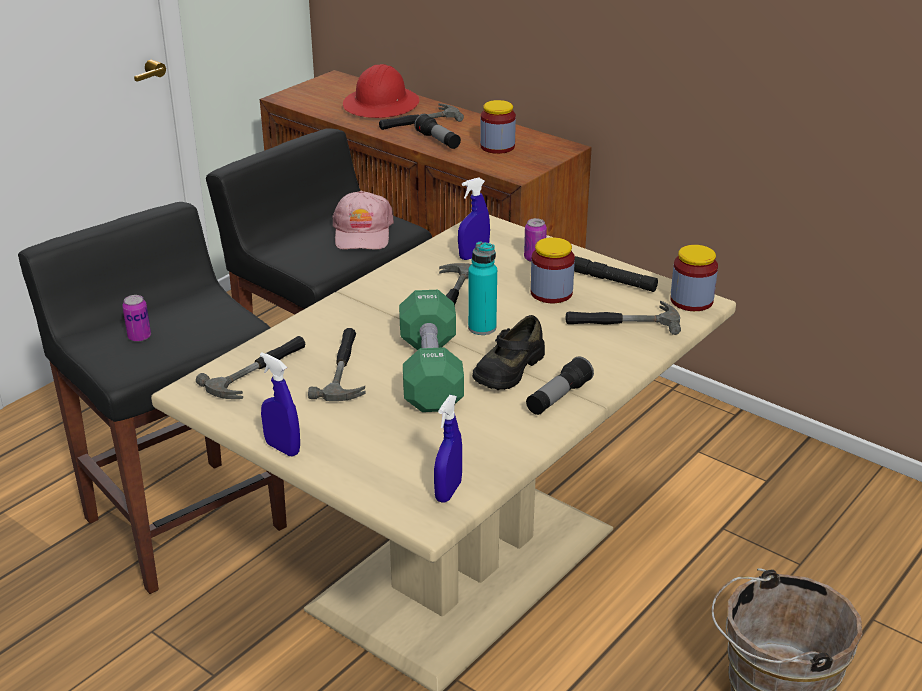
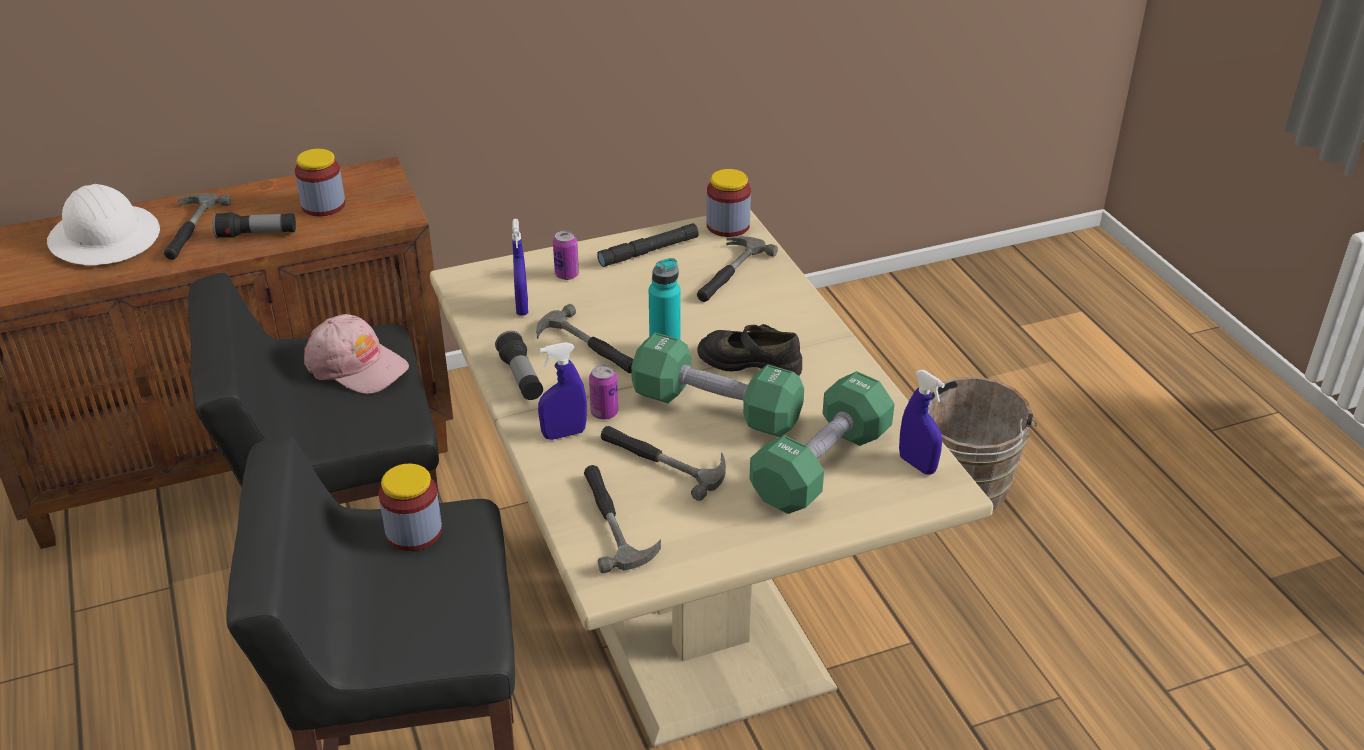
camera: 60 degrees left, 5 degrees up
(139, 337) = (408, 607): can -> can (604, 413)
(282, 448) = (772, 546): blue spray bottle -> blue spray bottle (564, 434)
(381, 105) = (105, 238): red hard hat -> white hard hat
(402, 442) = (821, 466): none -> green dumbbell
(508, 369) = (750, 362): black shoe -> black shoe turned 135 degrees clockwise
(551, 293) = (641, 290): jar -> jar (414, 532)
(558, 397) = (819, 352): flashlight -> flashlight (521, 377)

